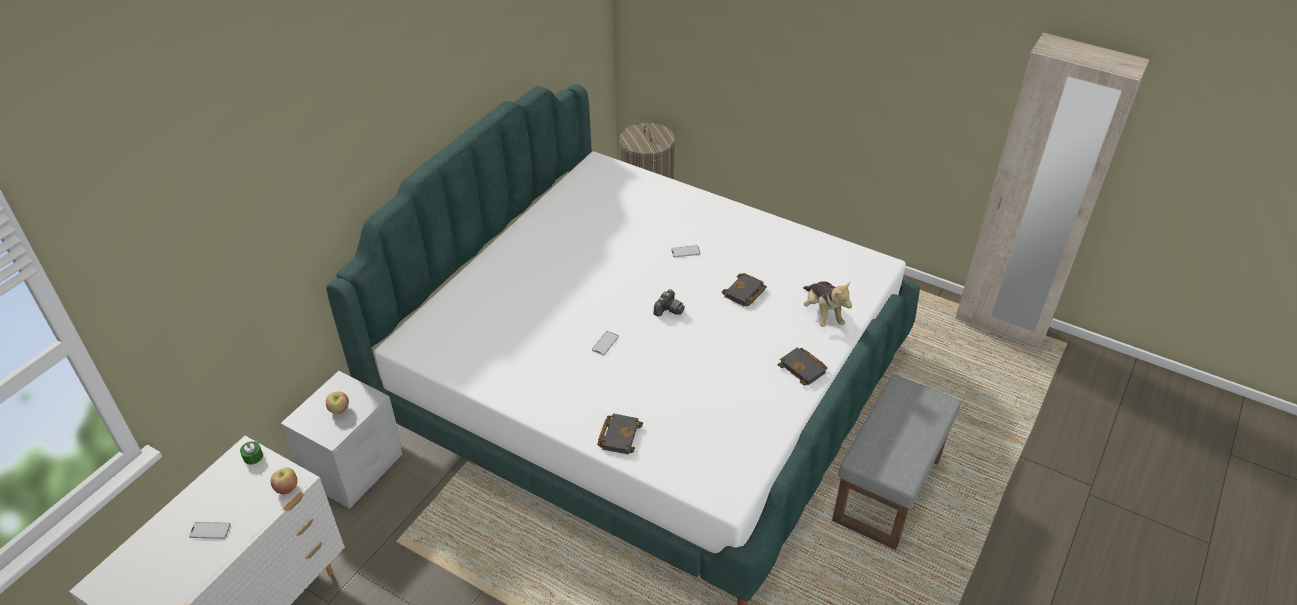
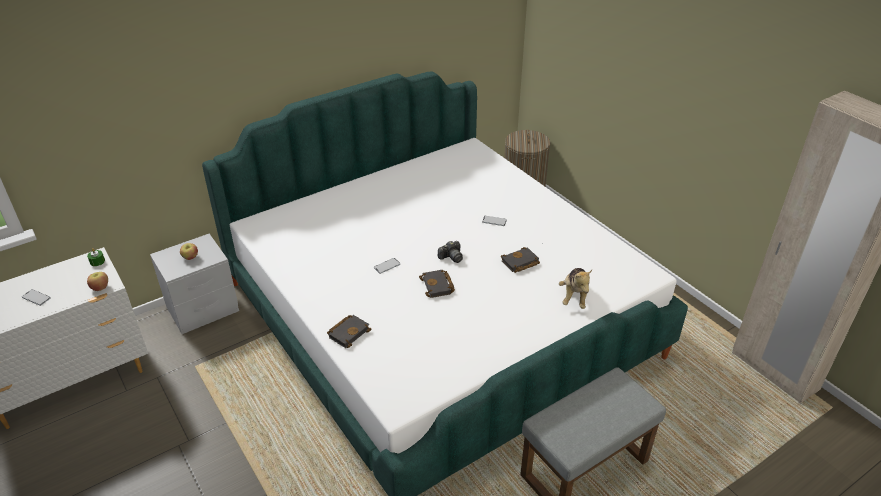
camera: 25 degrees right, 5 degrees down
(804, 369) = (529, 332): black book -> black book (438, 286)

